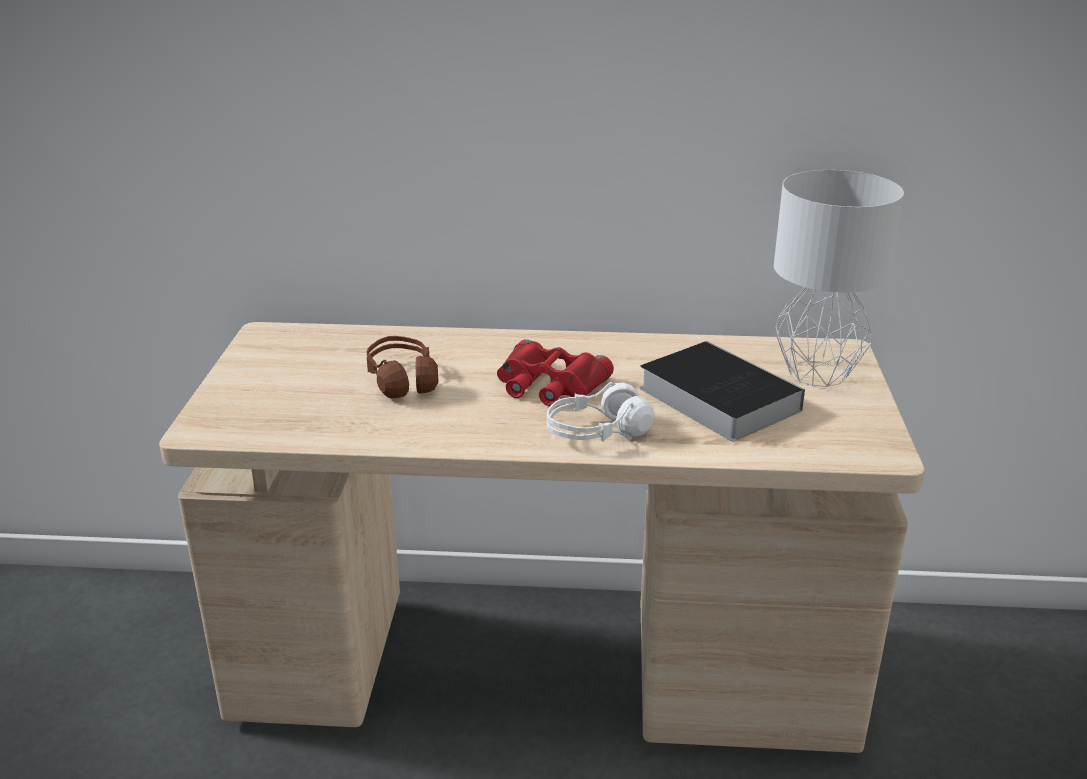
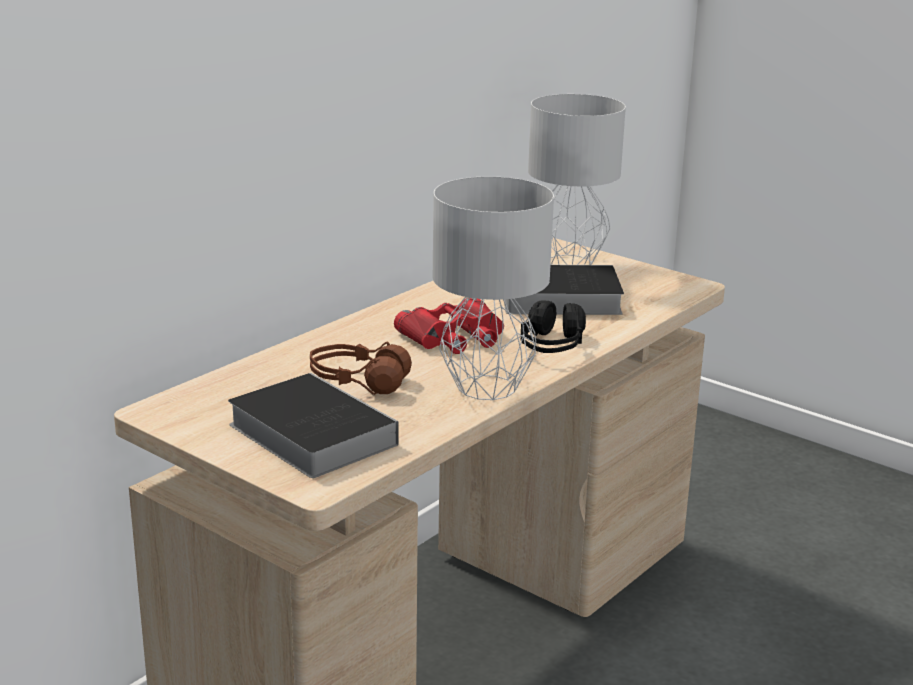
camera: 55 degrees left, 5 degrees down
(286, 395) = (307, 433): none -> book
(460, 434) = (486, 388): none -> grey table lamp
(597, 432) = (551, 346): white headphones -> black headphones

